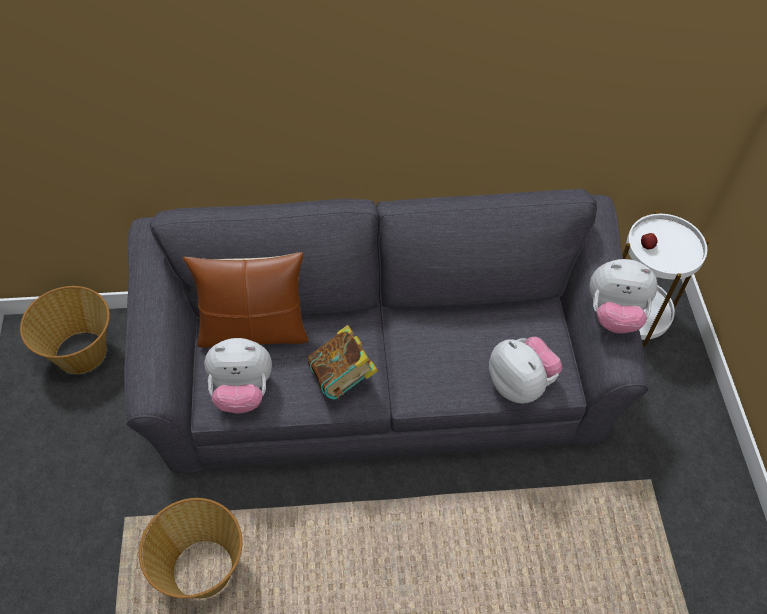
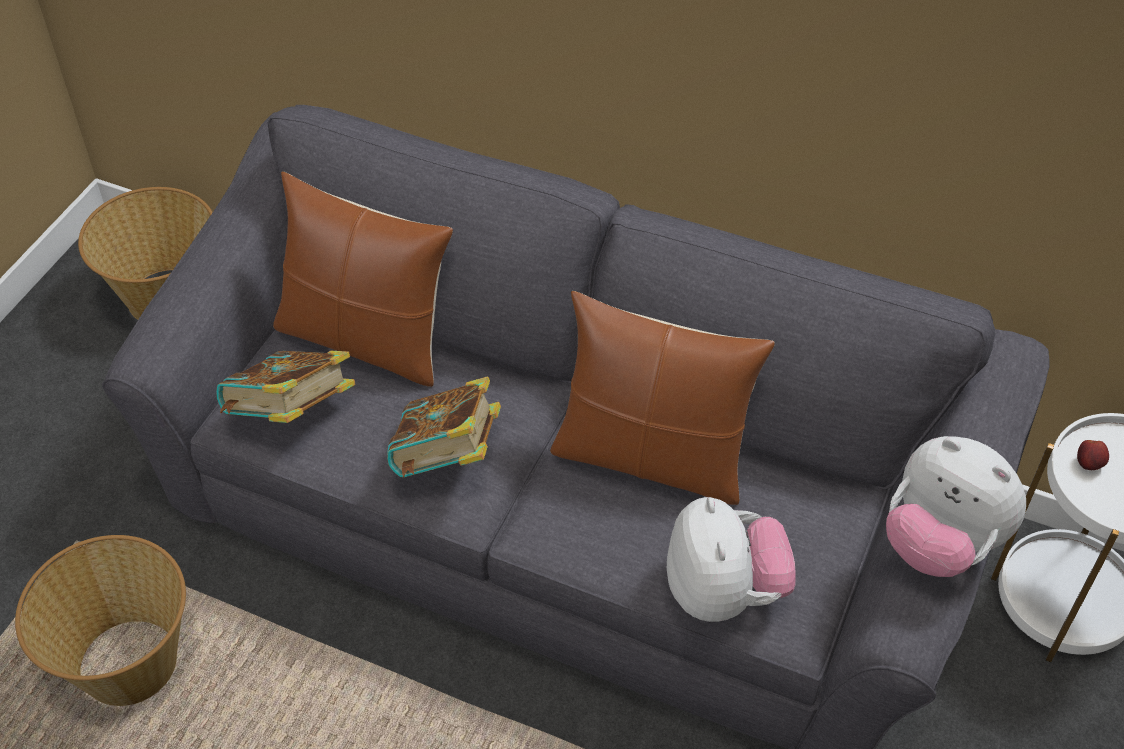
camera: 30 degrees right, 5 degrees down
(242, 391) = (291, 414): plush toy -> book
(443, 330) = (651, 457): none -> brown pillow

